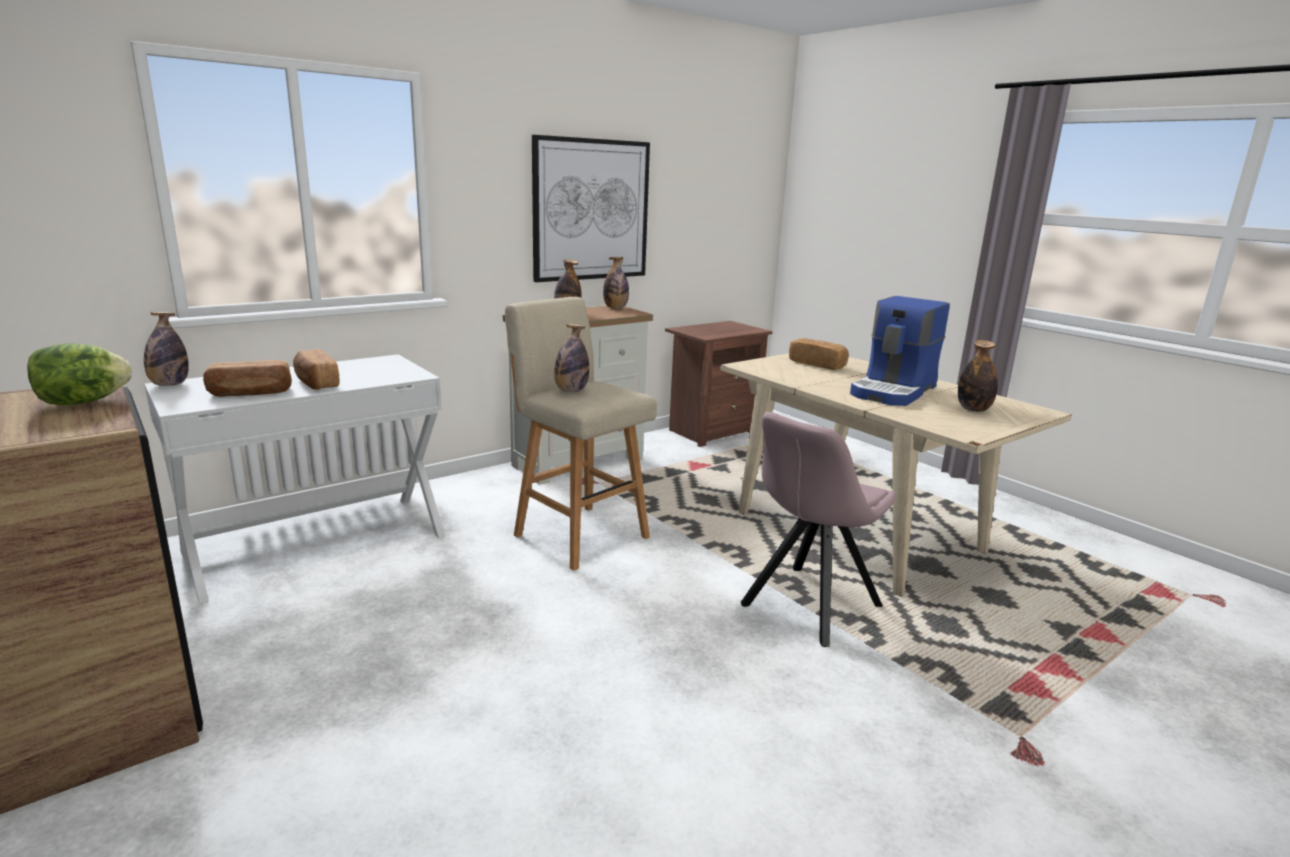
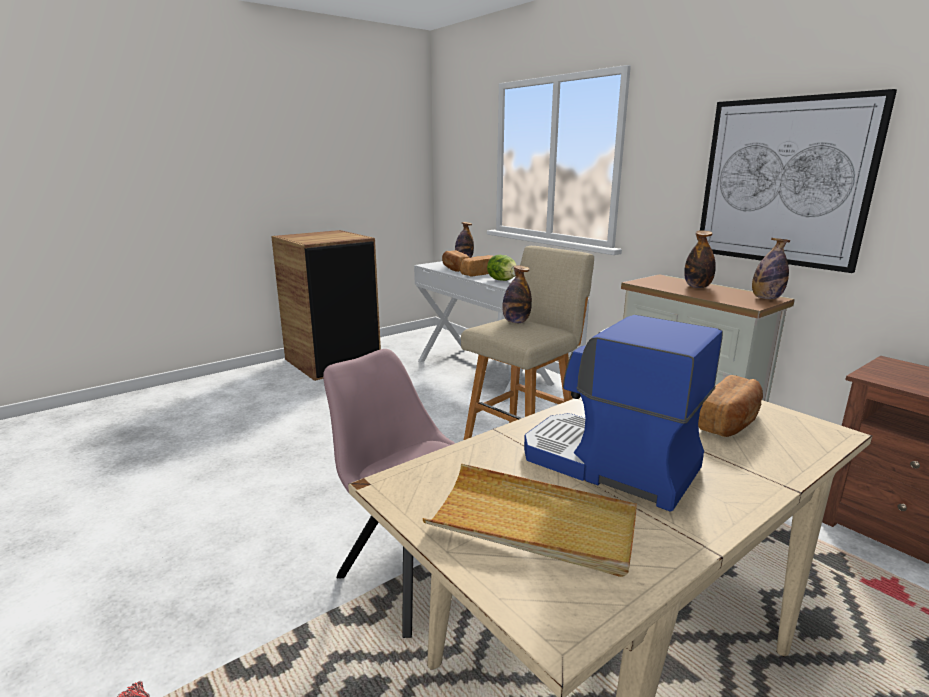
camera: 90 degrees right, 0 degrees up
(83, 402) = (339, 238): lettuce -> lettuce (502, 280)
(973, 409) = (533, 524): bottle -> beige tray

